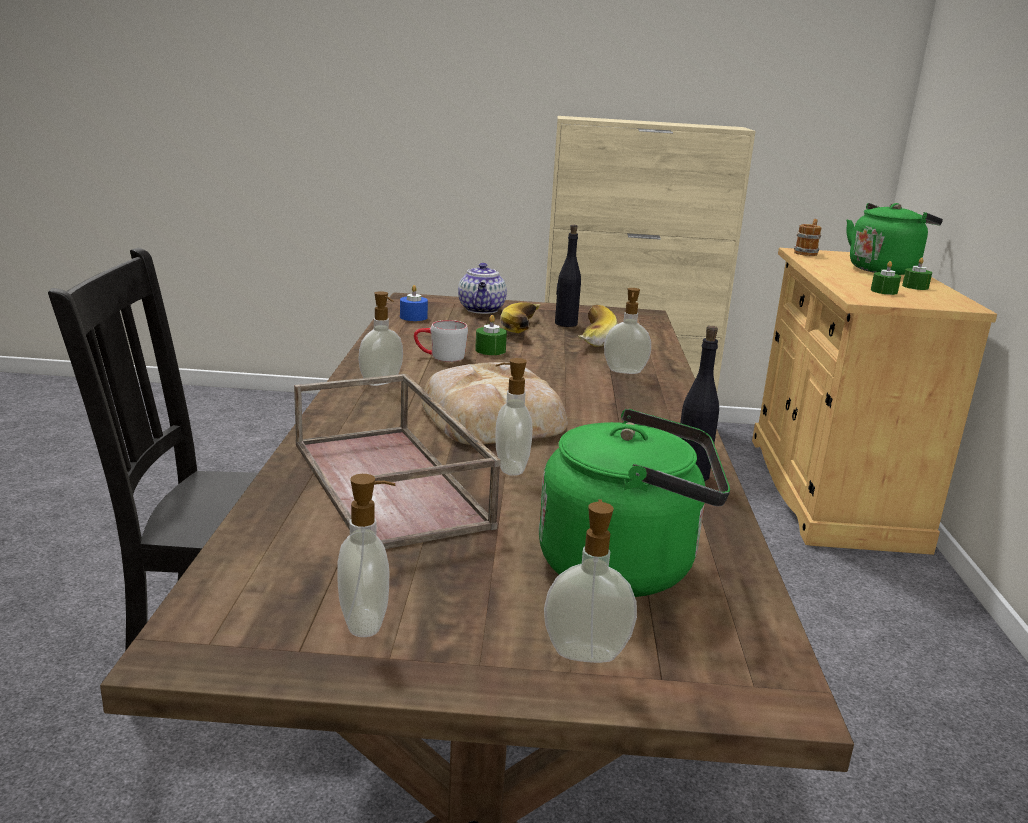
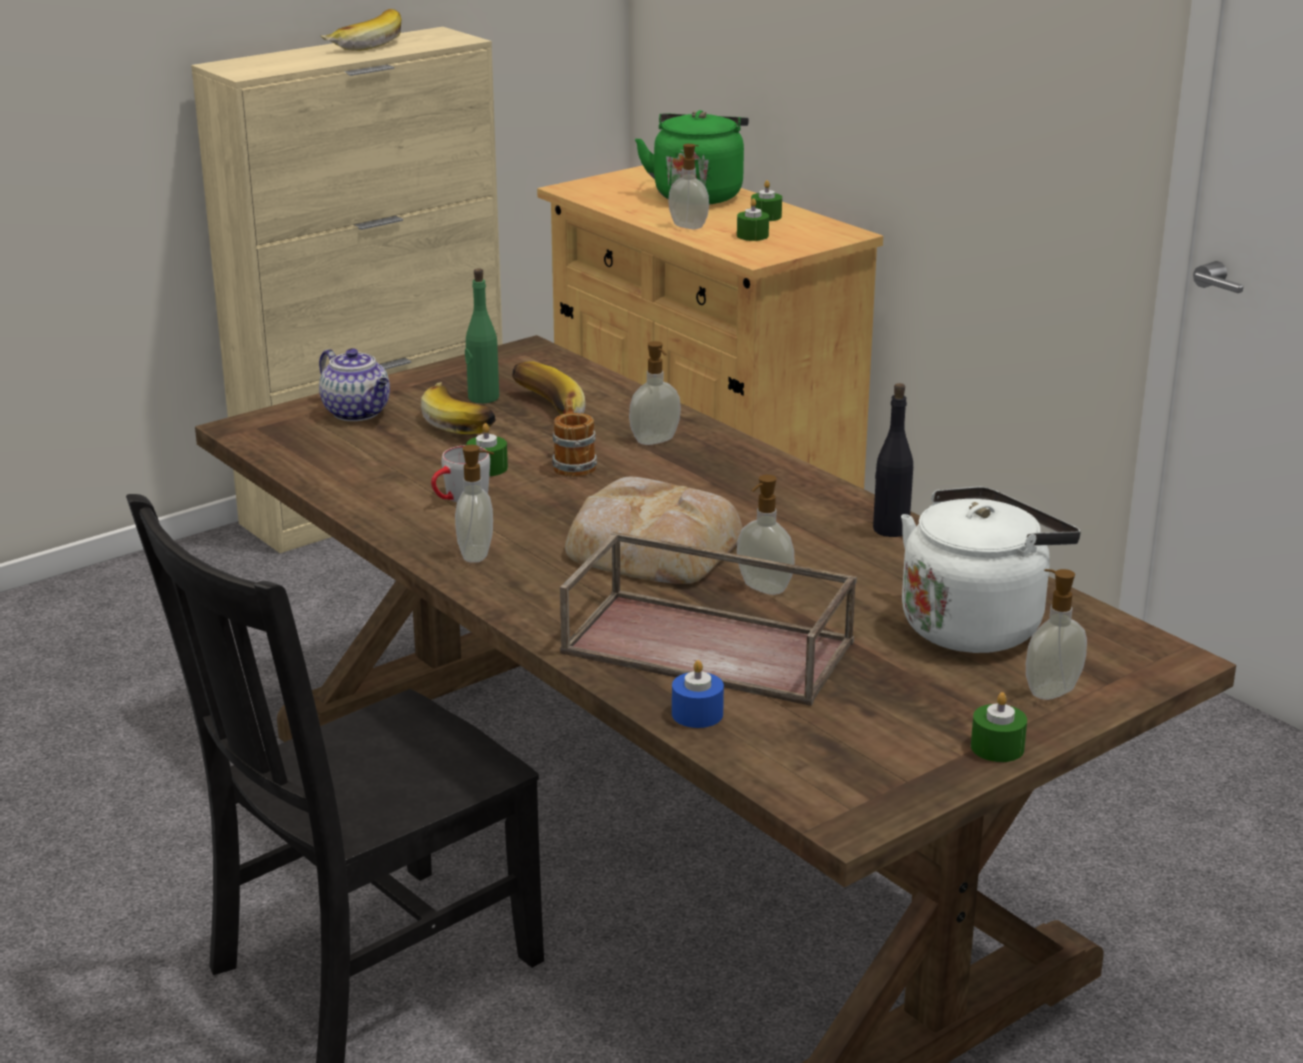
camera: 40 degrees left, 5 degrees up
(366, 622) = (908, 744): soap dispenser -> soap dispenser (689, 226)
(413, 317) = (310, 455): blue candle -> blue candle (697, 714)
(431, 671) = (997, 747): none -> green candle
(565, 324) = (483, 398): black bottle -> green bottle
(626, 566) = (976, 625): green kettle -> white kettle
(672, 123) = (363, 44): none -> banana
(807, 253) = (583, 189): mug -> mug (573, 464)

